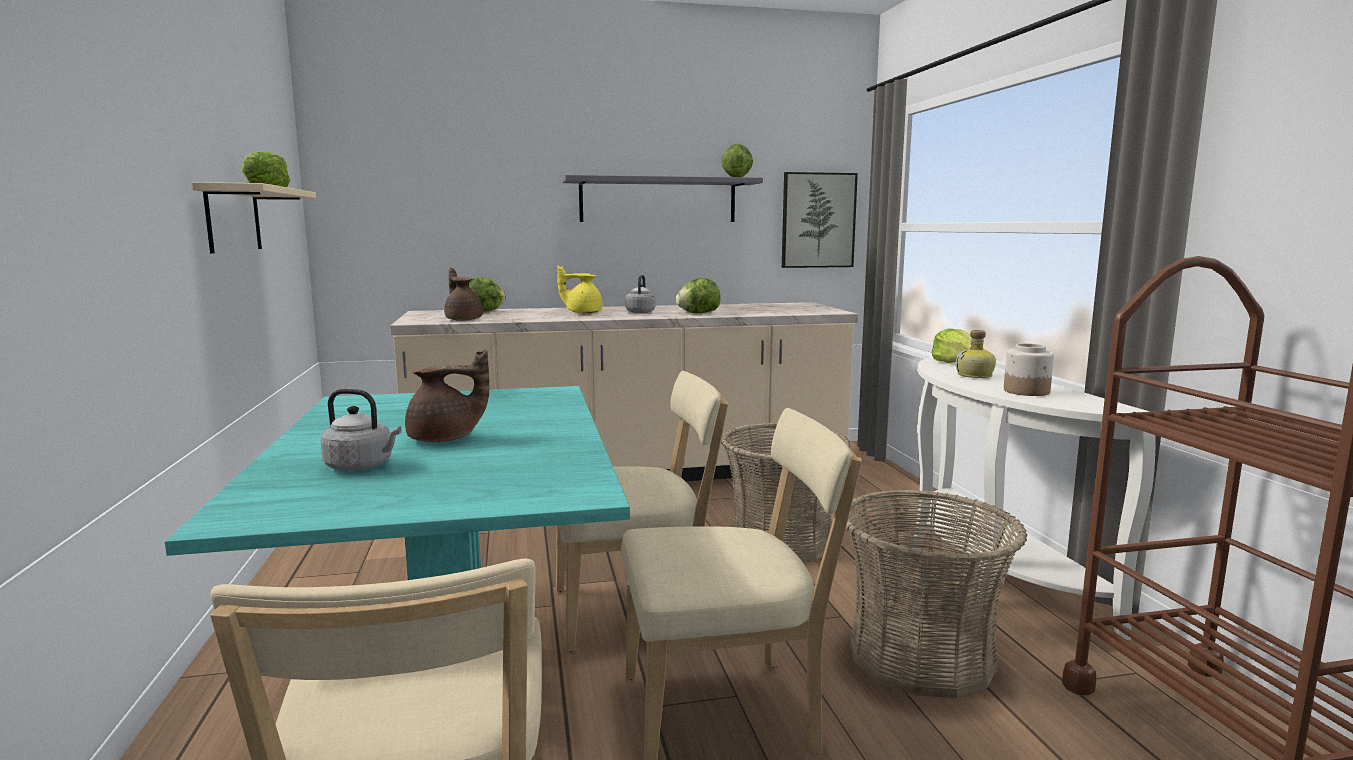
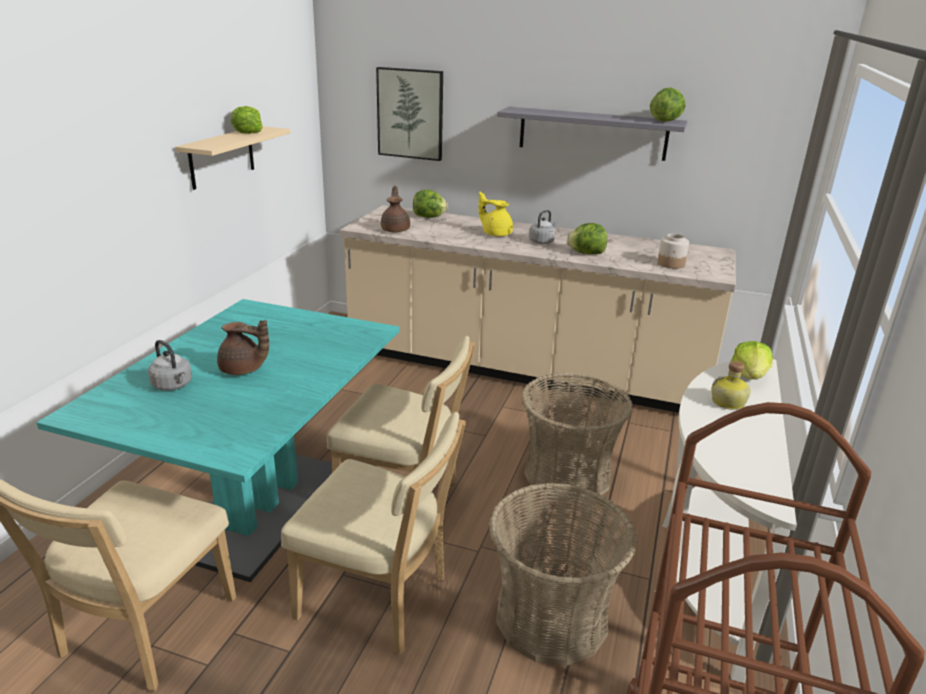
camera: 30 degrees right, 15 degrees up
(818, 220) = (758, 167): picture -> picture (410, 114)
(1027, 391) = (730, 442): jar -> jar (671, 264)

